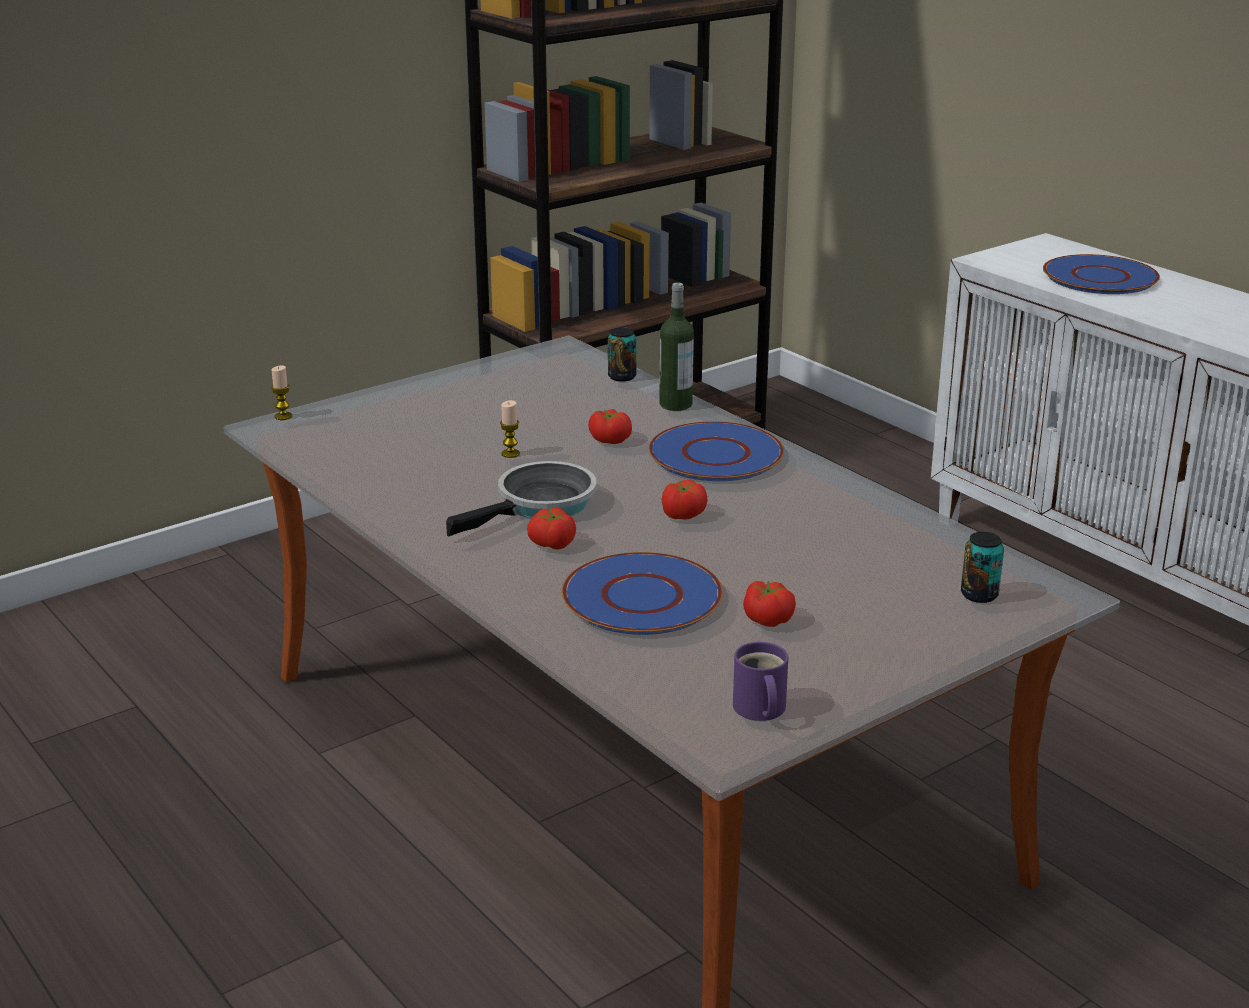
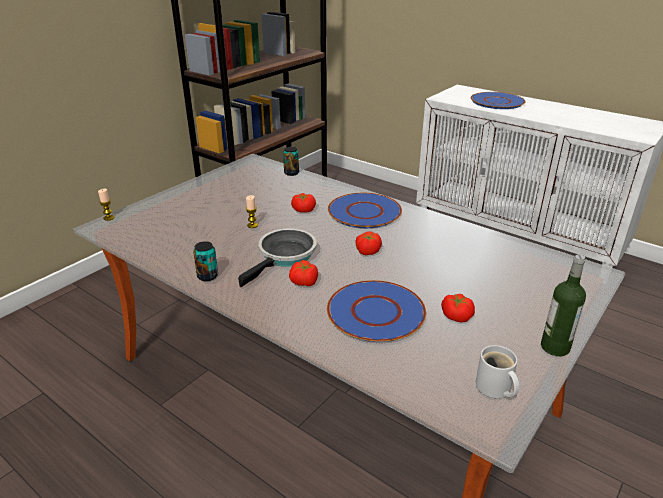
camera: 15 degrees left, 5 degrees up
(675, 404) = (327, 185): bottle -> bottle (555, 347)
(758, 709) = (494, 388): purple mug -> white mug
(979, 595) = (556, 280): can -> can (207, 276)

